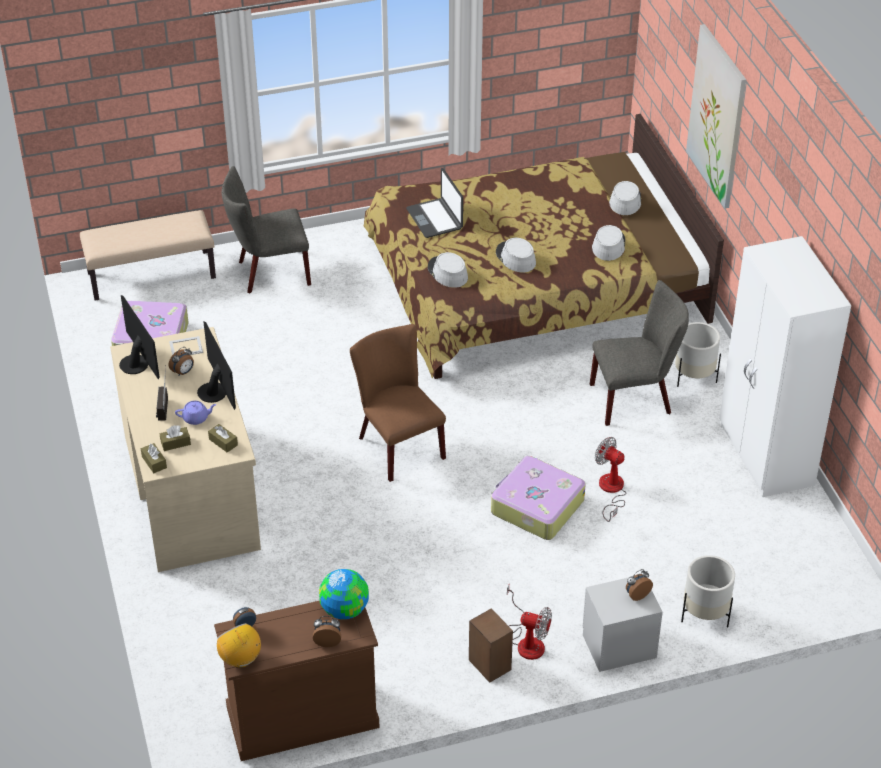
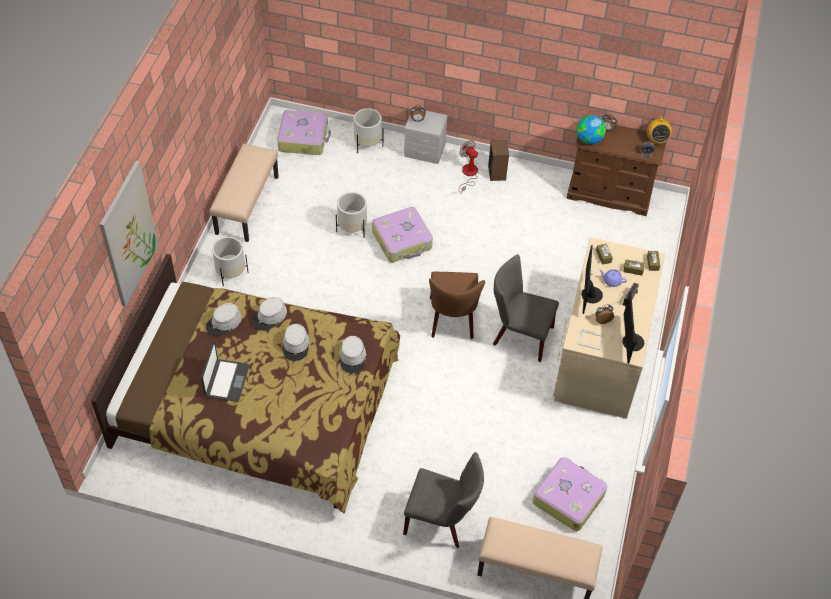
camera: 150 degrees left, 10 degrees up
(435, 219) = (320, 413): laptop -> laptop (226, 381)
(611, 491) = (352, 228): fan -> white planter
(625, 200) = (172, 356): grey hat -> grey hat (269, 316)
(636, 398) = (281, 277): grey chair -> grey chair (519, 335)
(765, 456) = (246, 205): white wardrobe -> beige bench
(797, 578) = (304, 138): none -> suitcase

